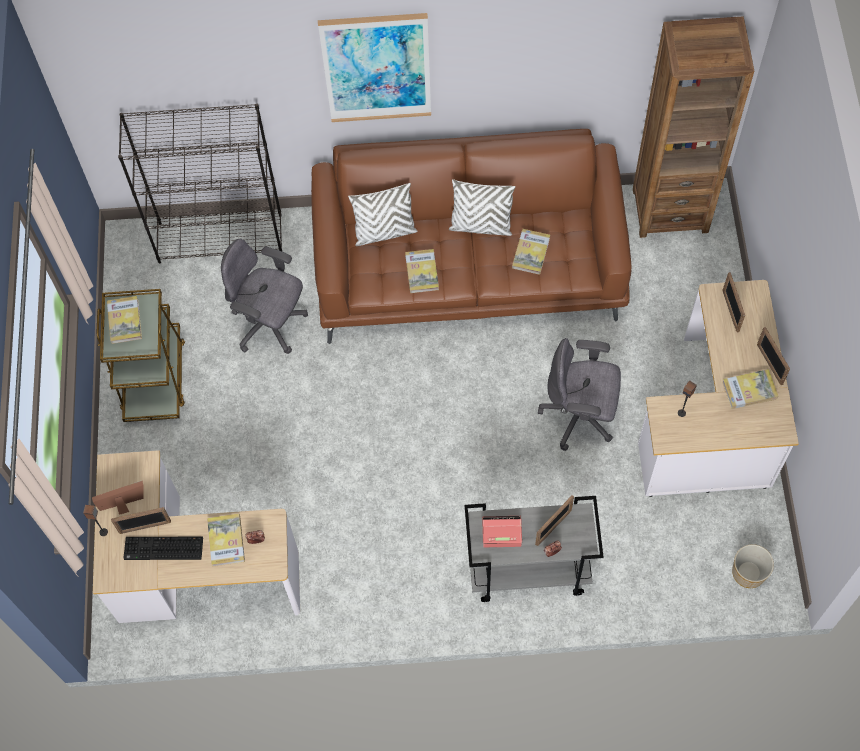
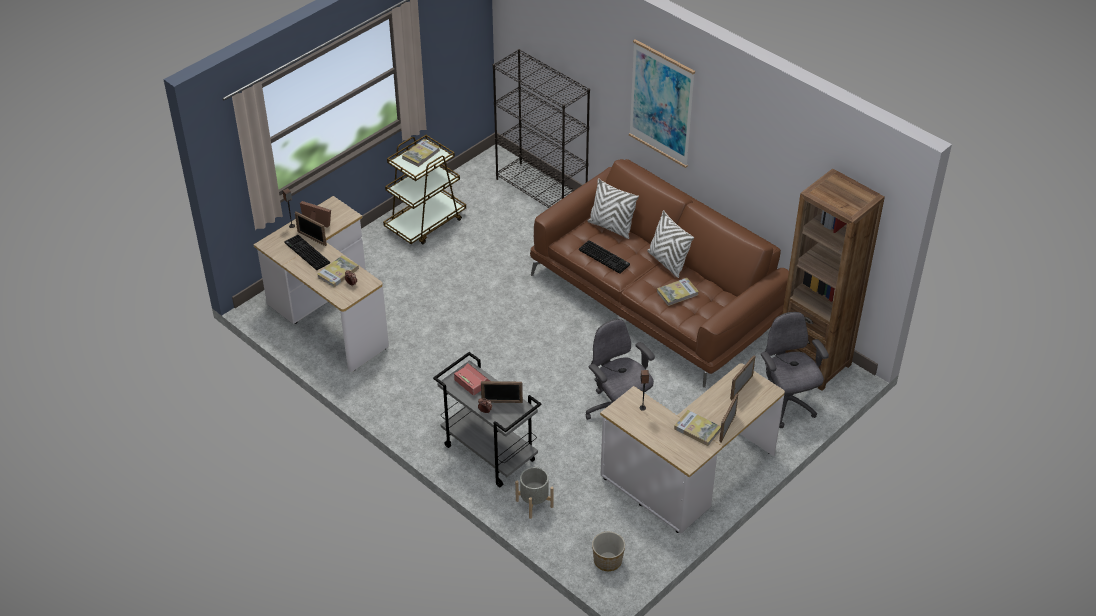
camera: 45 degrees right, 20 degrees down
(270, 324) = (513, 245): grey office chair -> grey office chair (785, 405)
(422, 272) = (605, 257): book -> keyboard
(626, 580) = (534, 503): none -> grey planter

